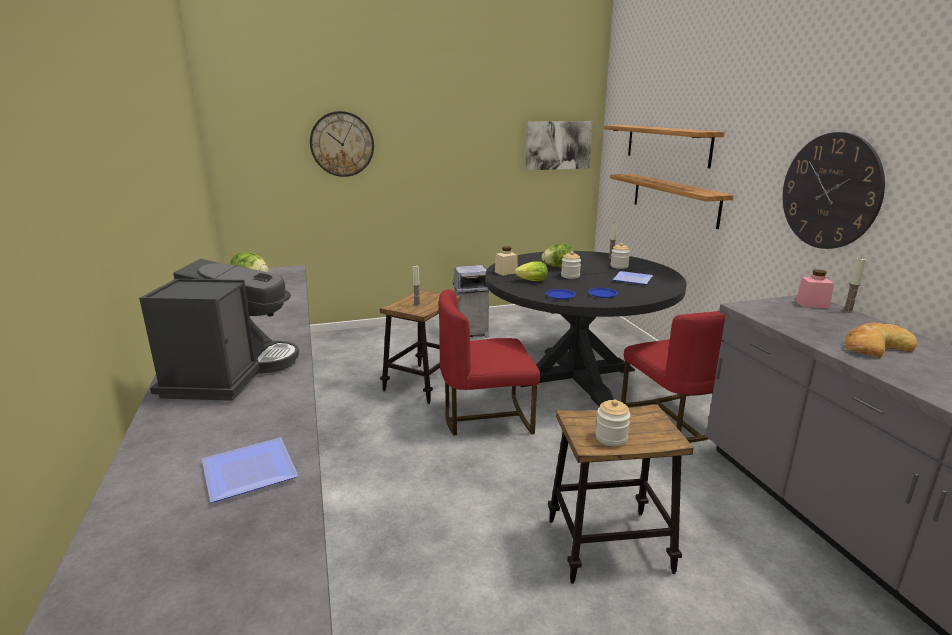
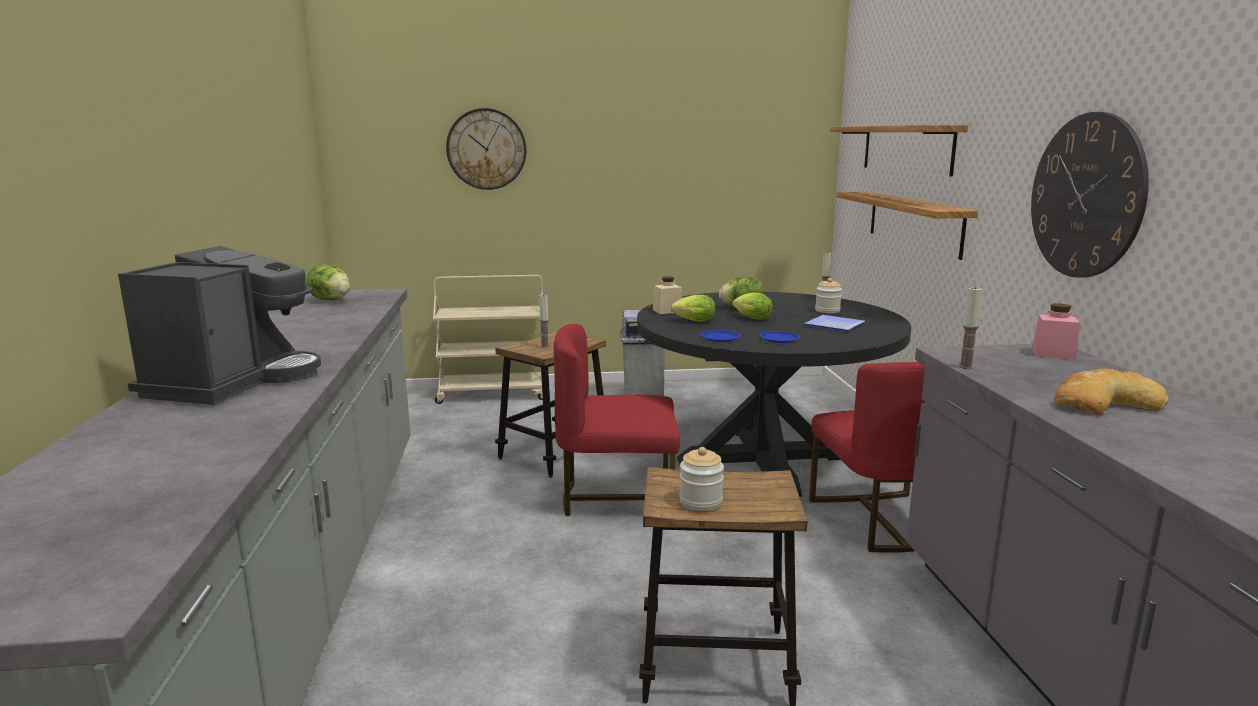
camera: 10 degrees right, 5 degrees down
(246, 471) = (175, 467): plate -> none
(356, 335) = (494, 394): none -> beige cart
(558, 145) = (774, 155): picture -> none
(570, 276) = (750, 318): jar -> lettuce
(848, 311) = (1101, 363): candle -> candle (965, 367)

